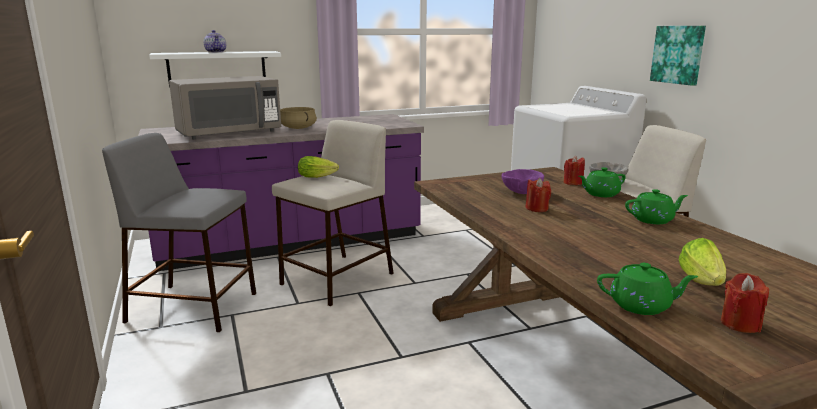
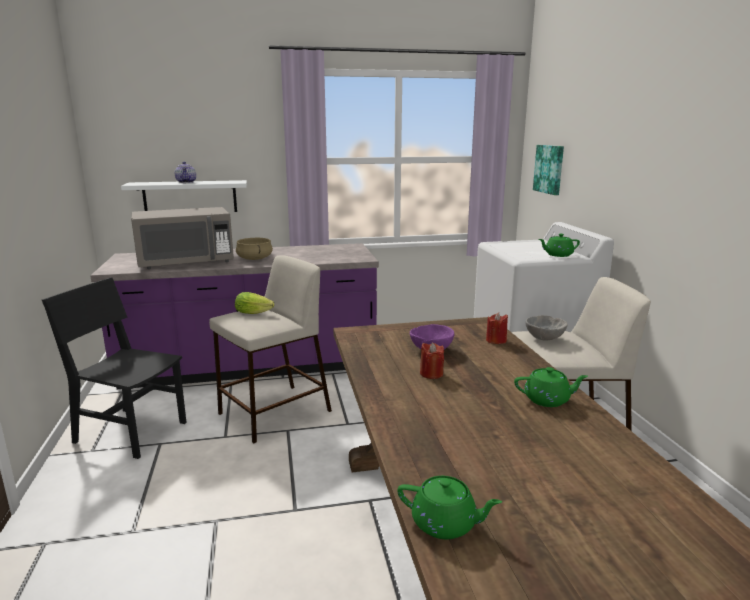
camera: 10 degrees right, 0 degrees up
(194, 307) = (131, 432): grey stool -> black chair
(600, 194) = (514, 358): green teapot -> green teapot (558, 255)
(678, 54) = (646, 198): picture -> picture (549, 169)
(702, 281) = (540, 495): lettuce -> none
(740, 324) = (540, 565): red candle -> none

